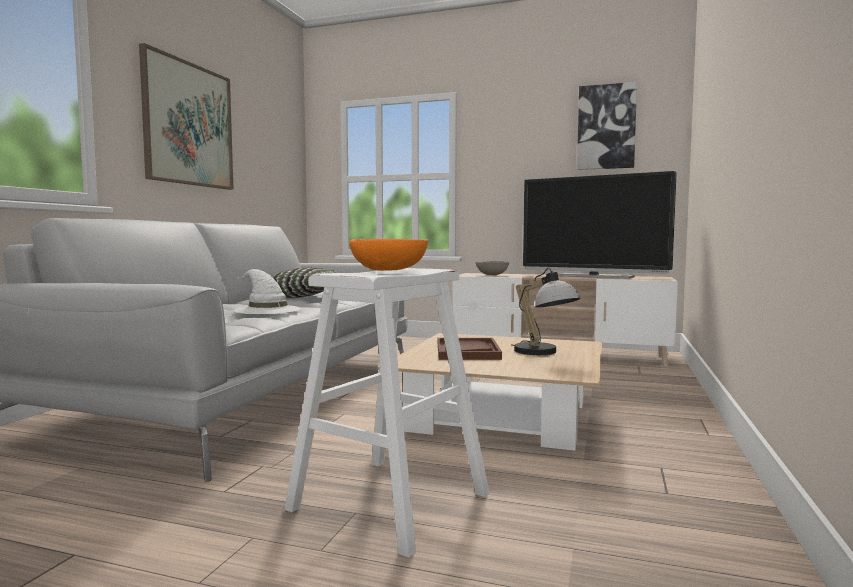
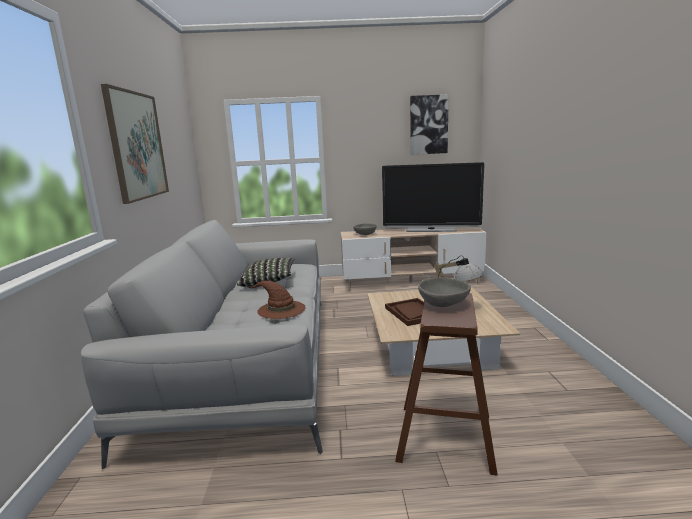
camera: 20 degrees left, 10 degrees up
(267, 310) = (280, 309): white hat -> brown hat
(388, 270) = (443, 304): orange bowl -> grey bowl
(389, 501) = (445, 437): white stool -> brown stool

